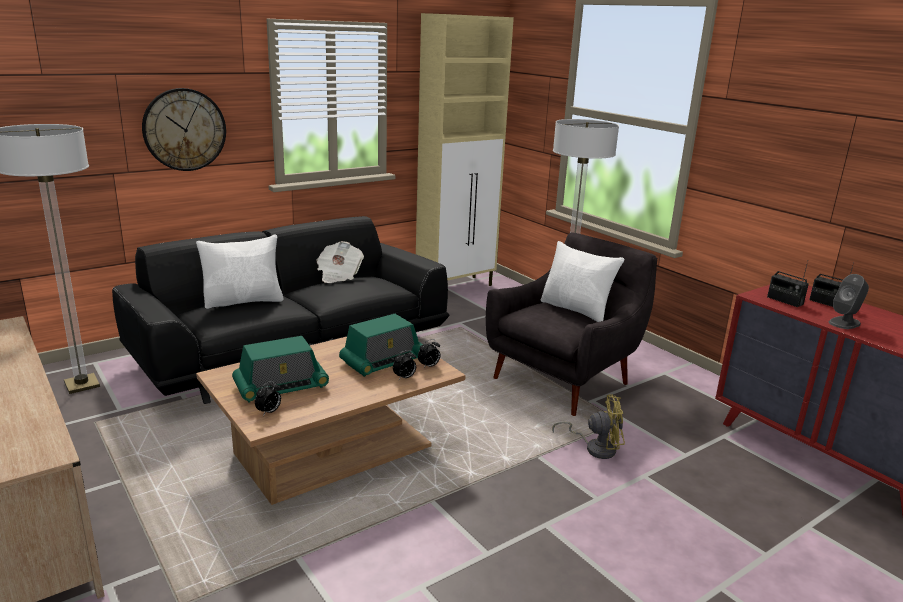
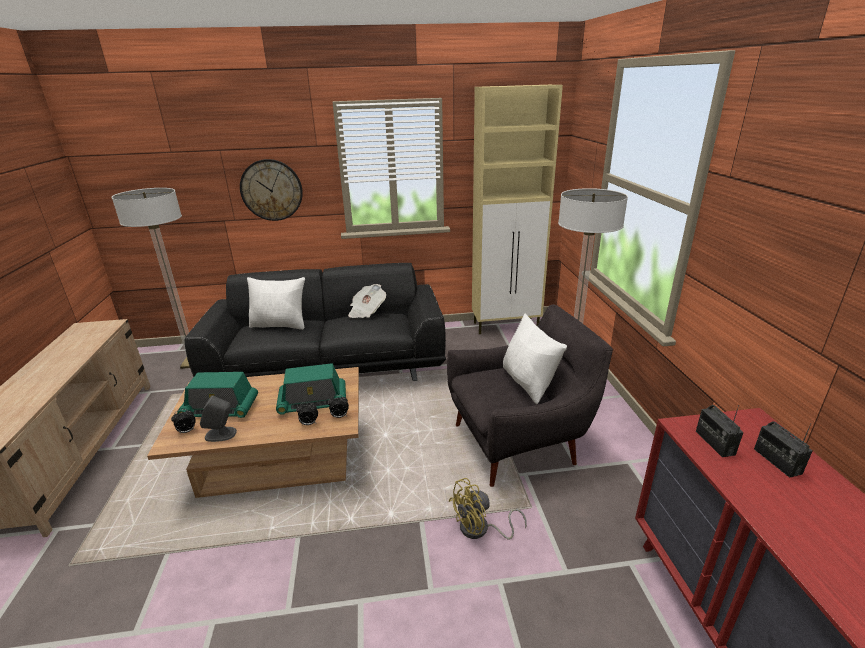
camera: 30 degrees right, 5 degrees up
(595, 448) = (480, 530): yellow fan -> yellow fan turned 120 degrees clockwise
(844, 323) = (767, 502): grey speaker -> grey speaker (221, 434)

